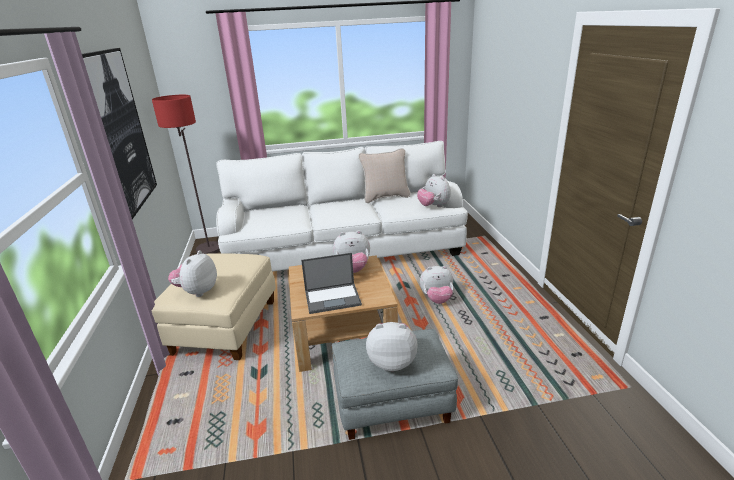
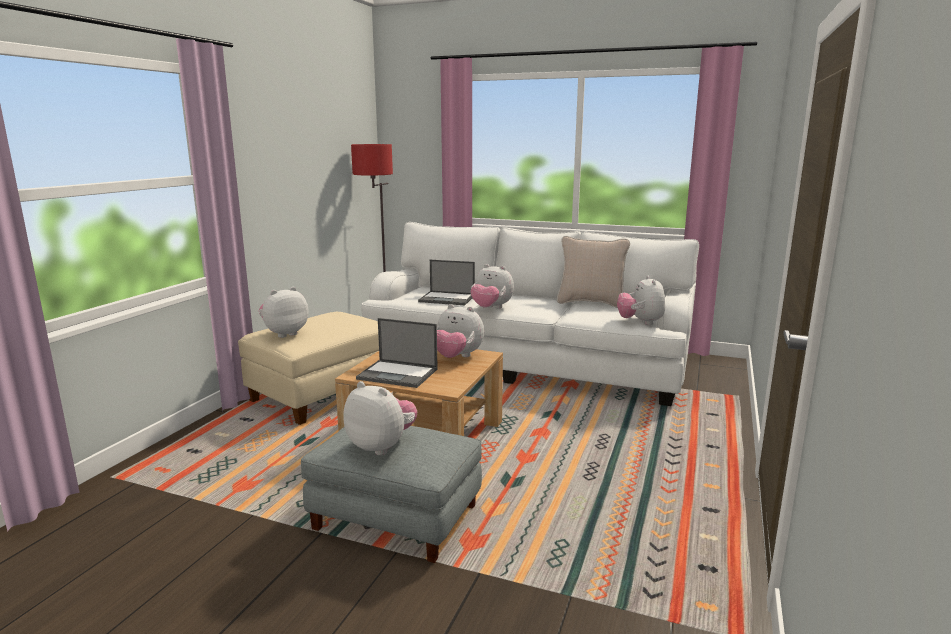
camera: 30 degrees right, 10 degrees down
(118, 132) = (277, 159): picture -> none
(287, 219) = (447, 299): none -> laptop
(436, 299) = (578, 442): plush toy -> plush toy (491, 308)

